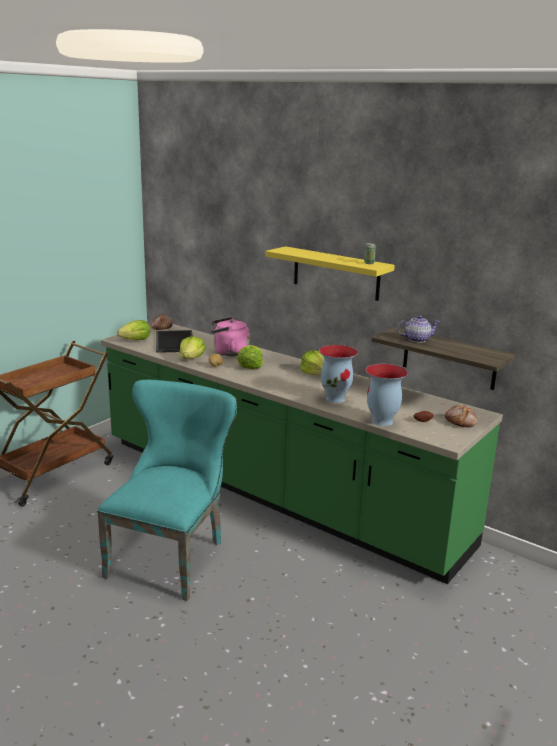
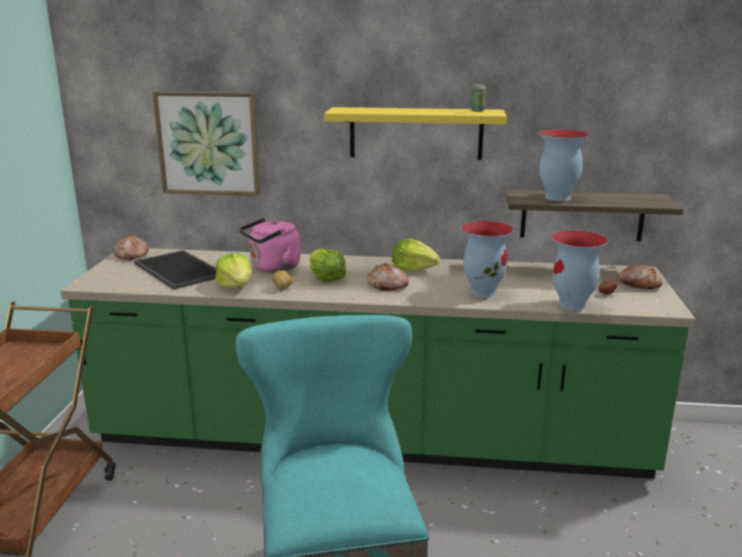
camera: 30 degrees left, 0 degrees up
(135, 340) = (118, 279): lettuce -> none
(214, 260) = (209, 143): none -> picture
(281, 379) = (388, 285): none -> bread
(416, 339) = (556, 197): teapot -> vase

